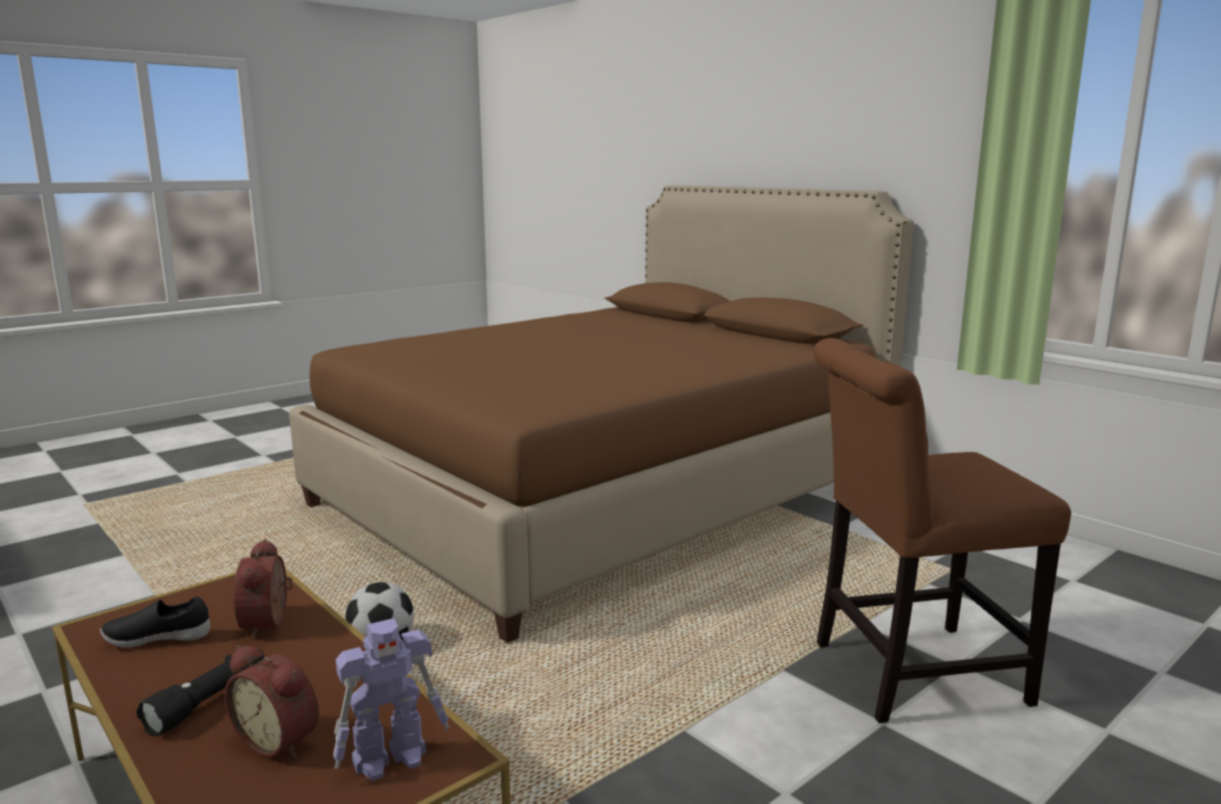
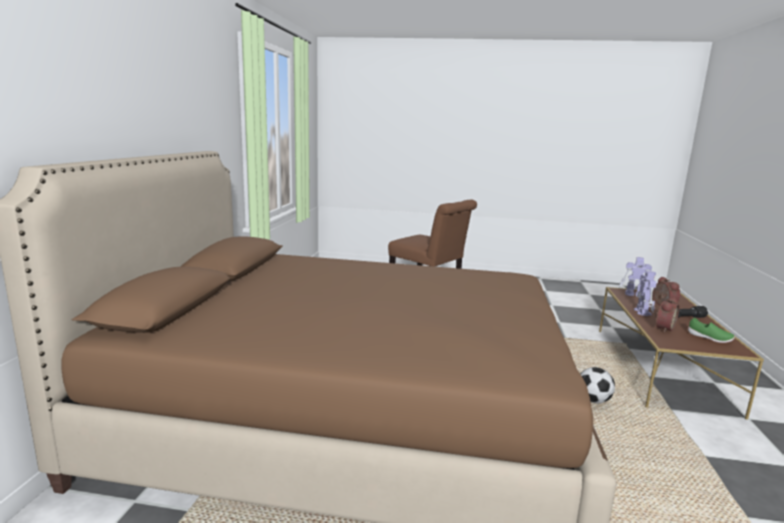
camera: 130 degrees left, 0 degrees up
(158, 639) = (709, 338): black shoe -> green shoe
(333, 664) = (642, 312): none -> toy robot

